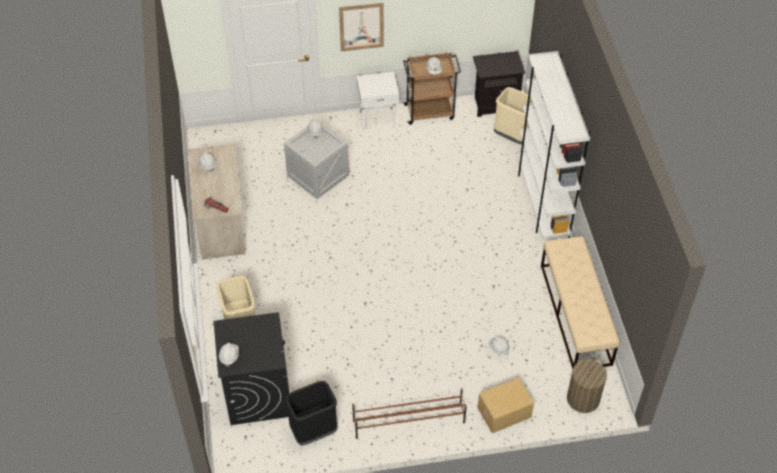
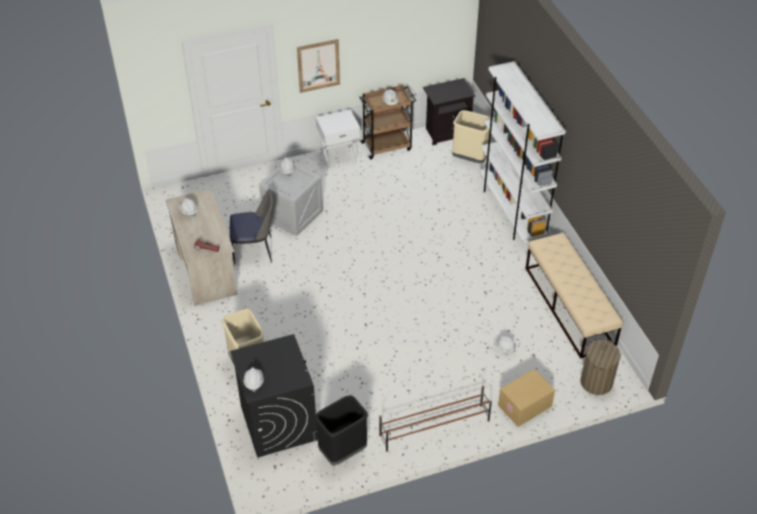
camera: 10 degrees left, 5 degrees down
(272, 209) = (254, 251): none -> chair

